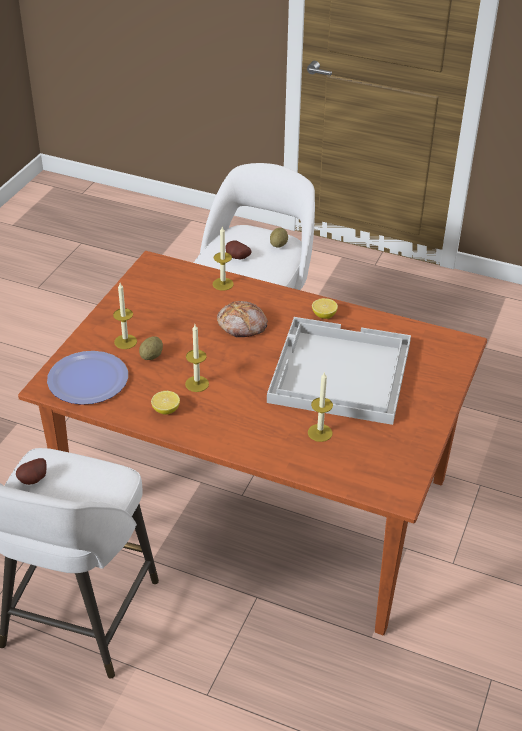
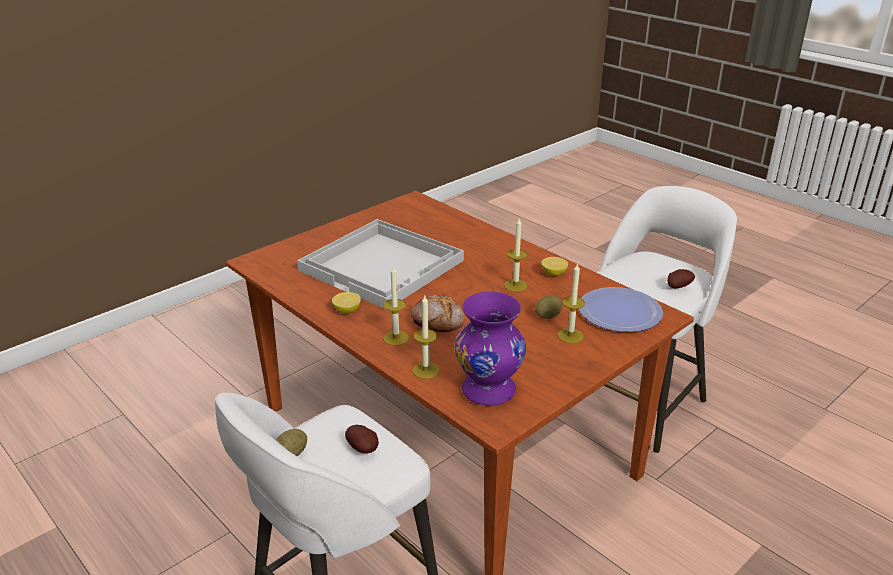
camera: 155 degrees left, 10 degrees down
(170, 282) = (487, 390): none -> purple vase
(320, 432) = (437, 235): candle -> candle (396, 338)

